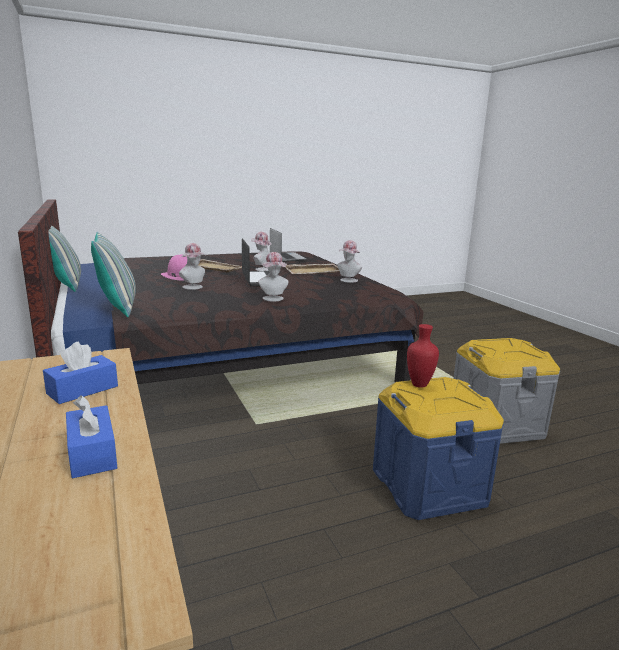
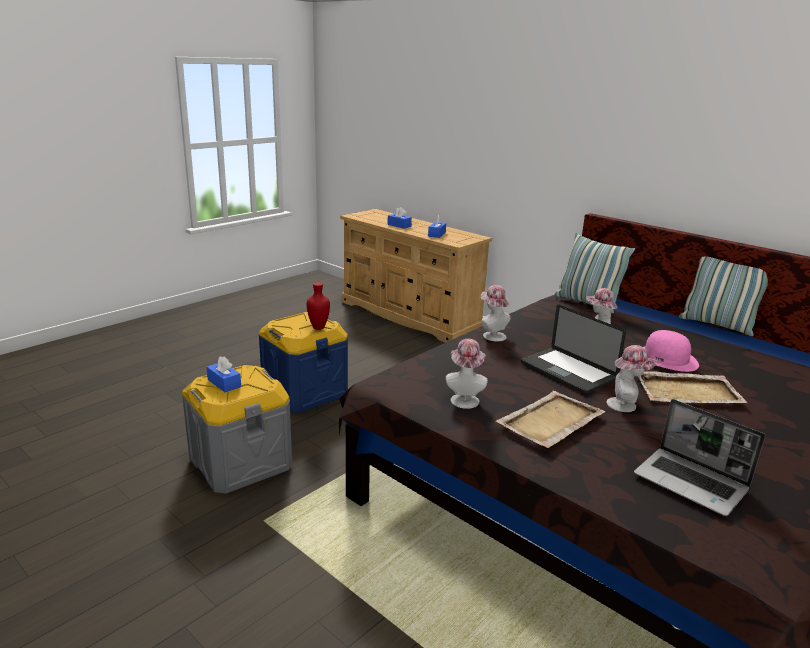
camera: 155 degrees right, 5 degrees up
(517, 349) = (224, 383): none -> blue tissue box

